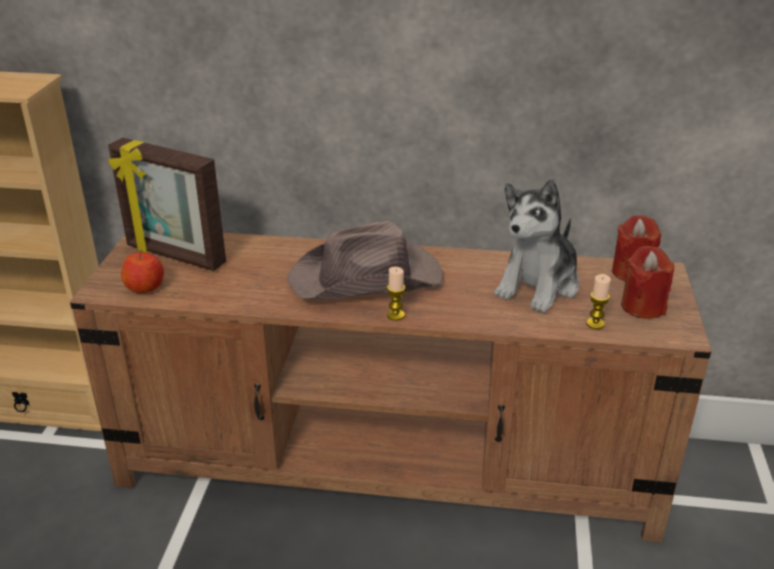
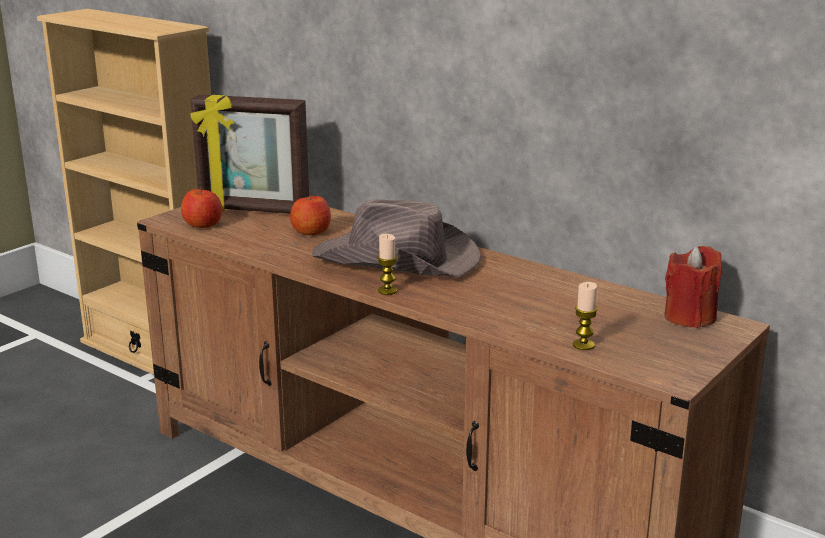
camera: 30 degrees right, 10 degrees down
(174, 256) = (253, 210): picture frame -> picture frame turned 45 degrees counterclockwise
(257, 267) = (311, 232): none -> apple
(538, 285) = (565, 303): plush toy -> none
(643, 307) = (660, 346): red candle -> none

